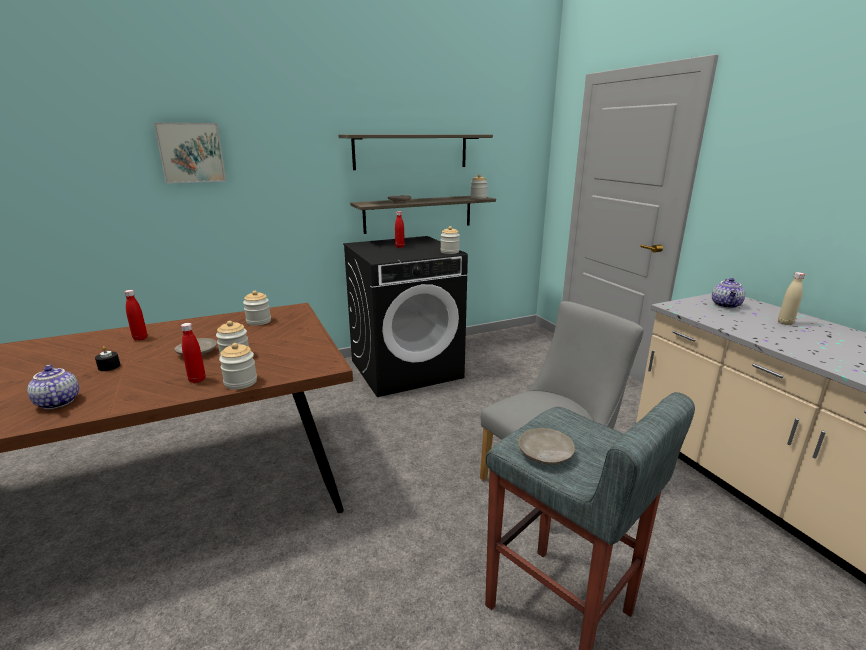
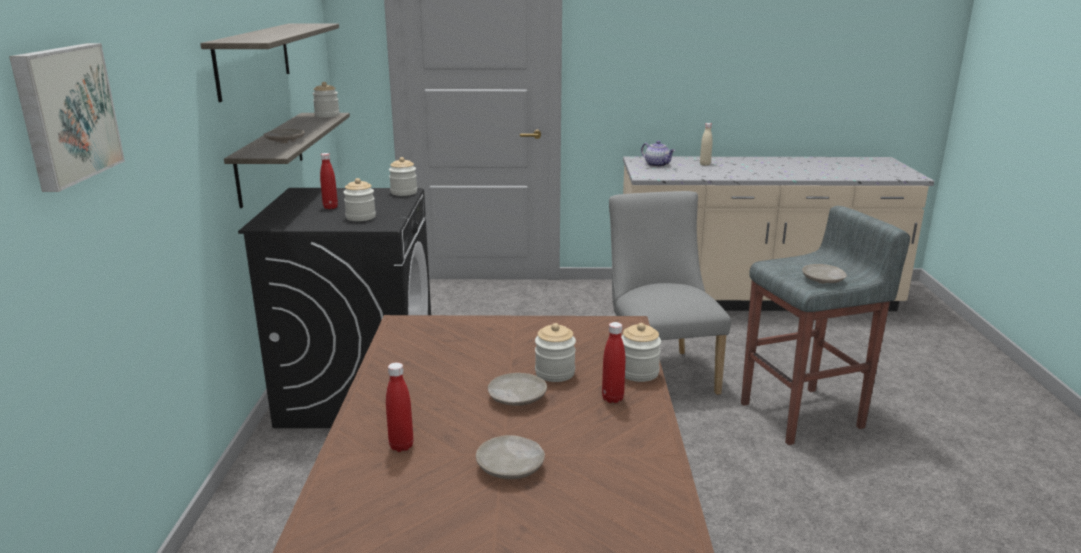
camera: 65 degrees left, 0 degrees up
(57, 402) = (618, 500): teapot -> none
(109, 366) = (511, 467): black candle -> beige plate
(258, 321) = (431, 351): jar -> jar (361, 217)

